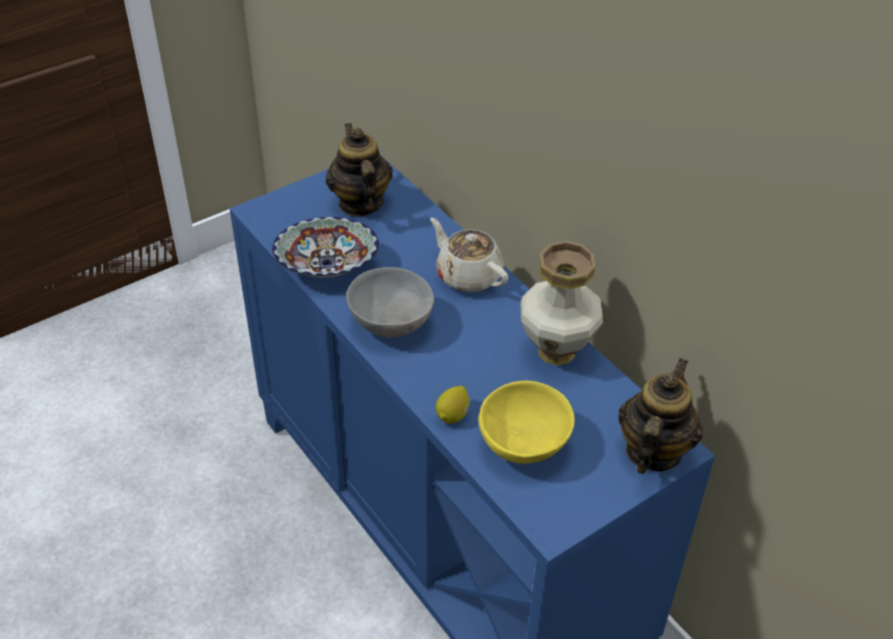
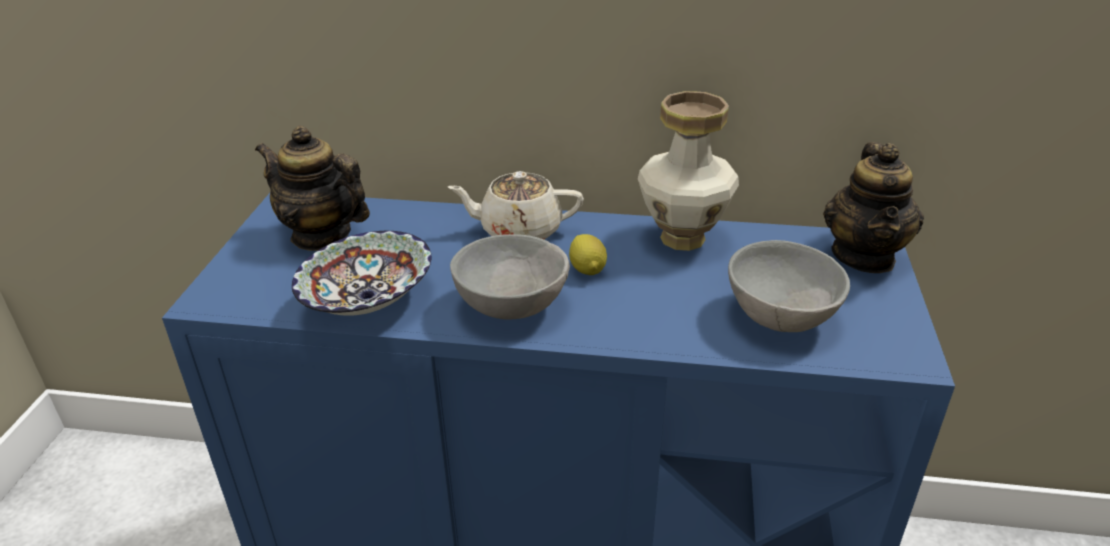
camera: 45 degrees left, 10 degrees down
(453, 415) = (690, 337): lemon -> lemon (587, 269)
(525, 445) = (782, 316): yellow bowl -> grey bowl
(652, 451) = (864, 256): teapot -> teapot turned 150 degrees counterclockwise

